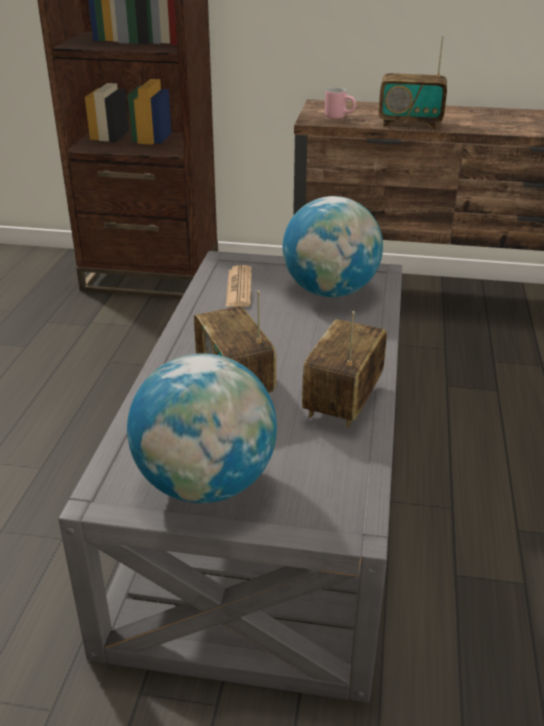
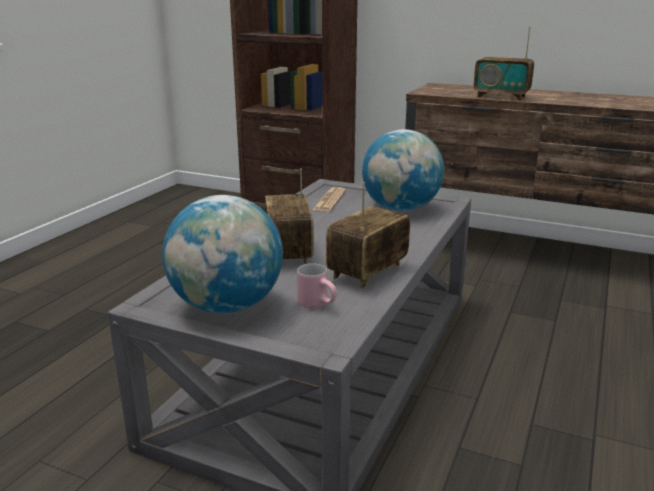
camera: 15 degrees right, 10 degrees down
(340, 117) = (446, 91): pink mug -> pink mug (319, 305)

